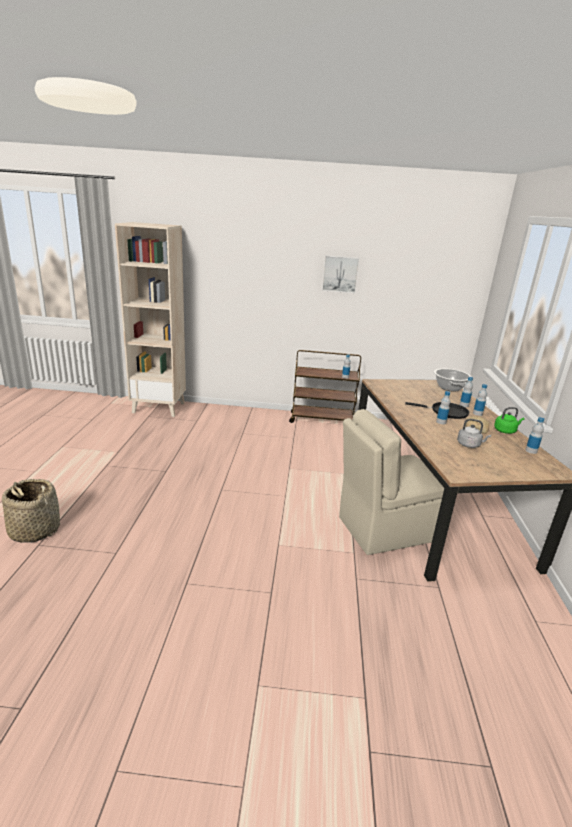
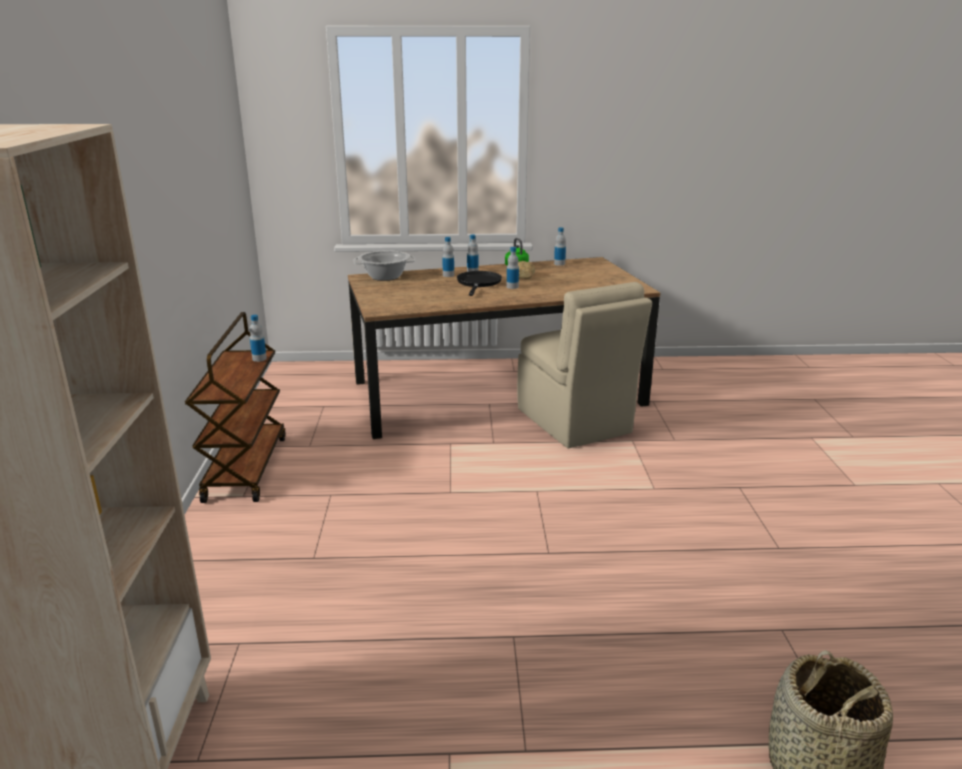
camera: 95 degrees left, 0 degrees up
(340, 274) = (165, 172): picture -> none
(469, 445) = (567, 281): grey kettle -> none

